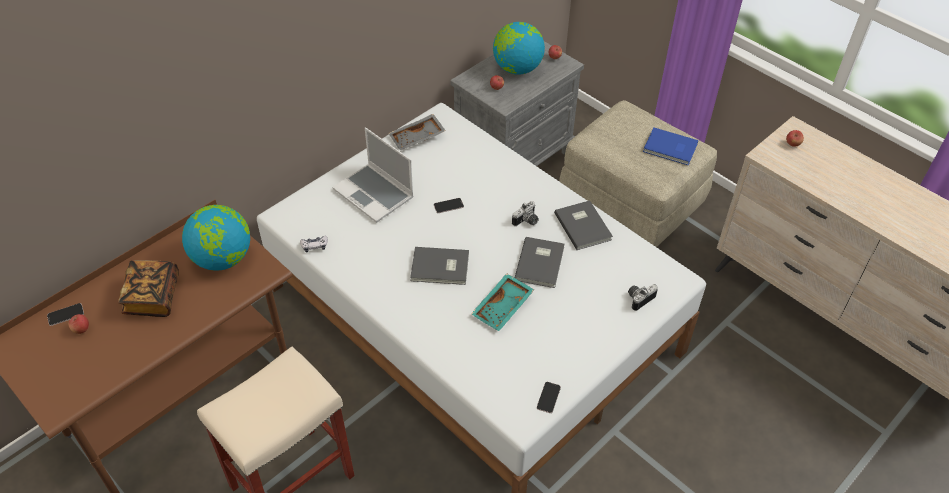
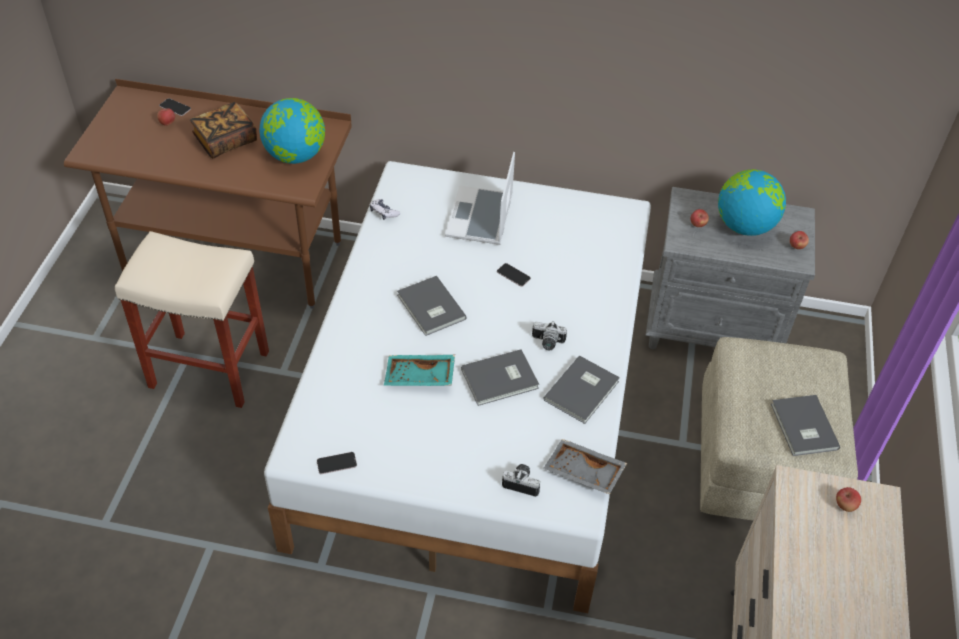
camera: 55 degrees right, 0 degrees up
(417, 138) = (580, 210): grey tray -> grey tray (583, 473)
(670, 148) = (802, 428): blue book -> grey book

